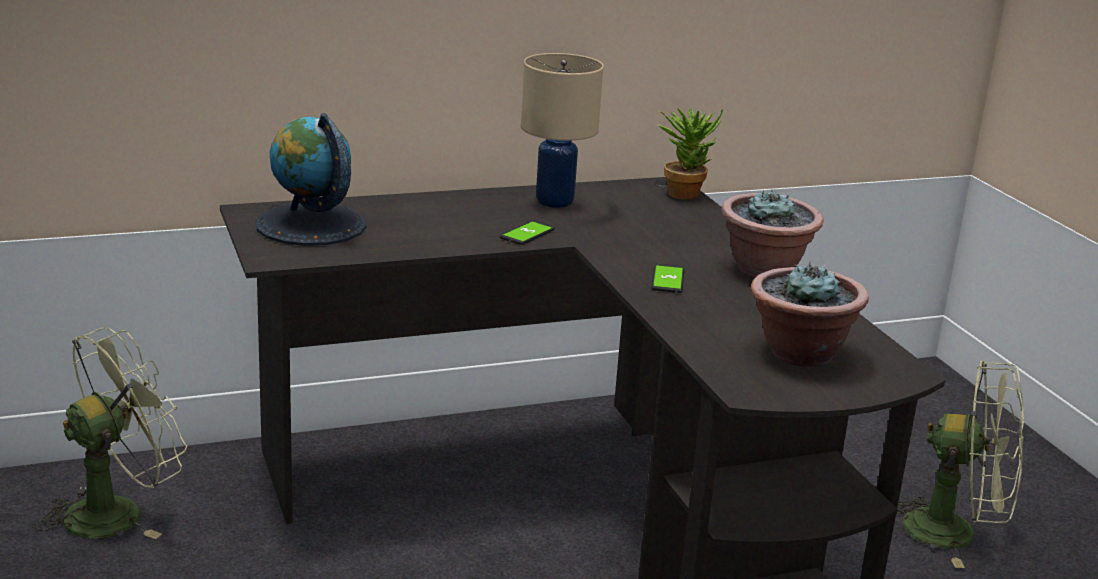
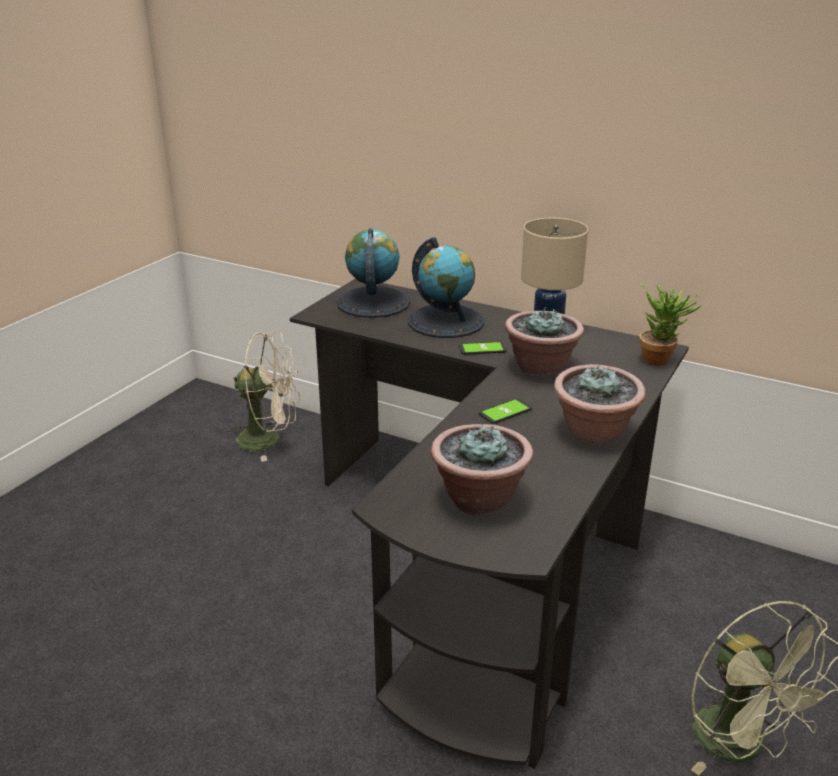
camera: 50 degrees right, 5 degrees up
(117, 511) = (269, 440): green fan -> beige fan
(432, 220) = (446, 321): none -> globe
(613, 233) = (540, 368): none -> potted plant

